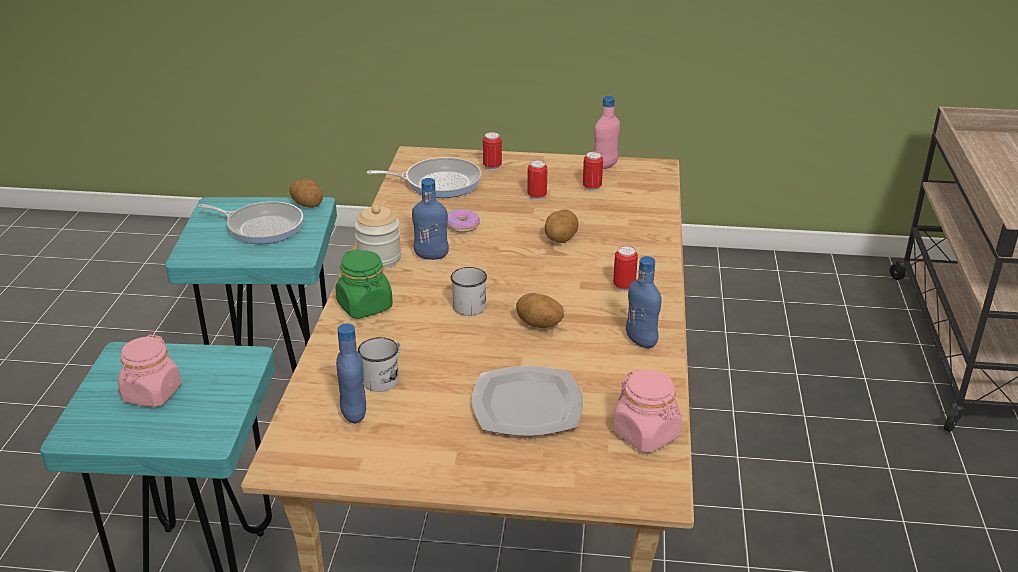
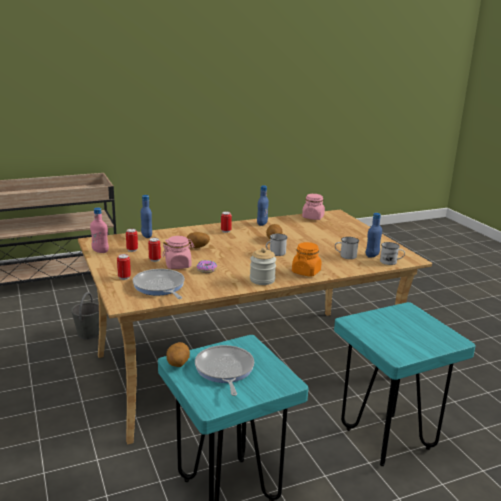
camera: 120 degrees left, 10 degrees down
(152, 394) = (406, 334): pink jar -> pink jar (178, 265)
(302, 423) = (391, 262): none -> white mug
(365, 306) = (306, 272): green jar -> orange jar
(431, 256) = (245, 269): blue bottle -> blue bottle (146, 236)
(526, 406) = (324, 233): plate -> none
(725, 353) = (88, 333): none -> grey bucket

